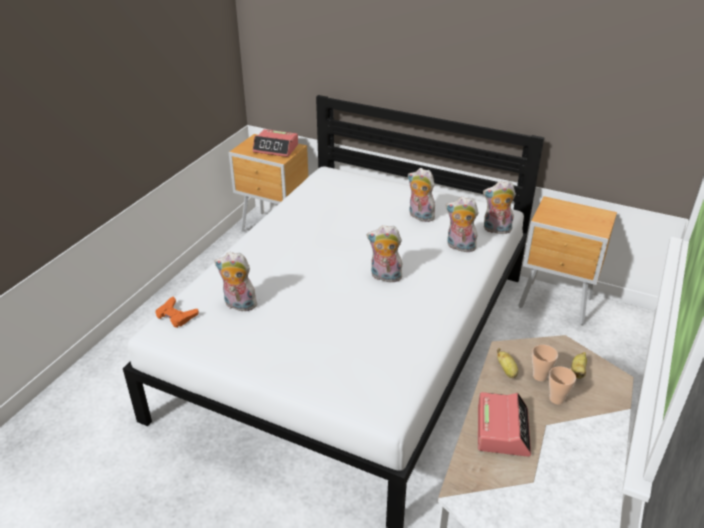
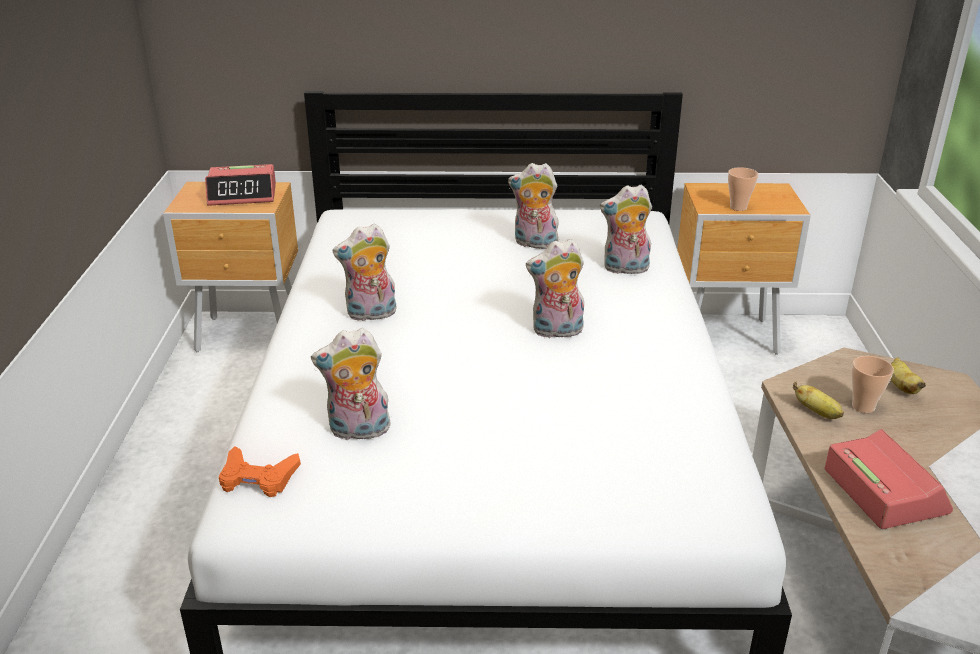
camera: 25 degrees left, 5 degrees down
(496, 230) = (653, 238): plush toy -> plush toy (370, 315)
(556, 399) = (910, 428): cup -> cup (738, 207)

